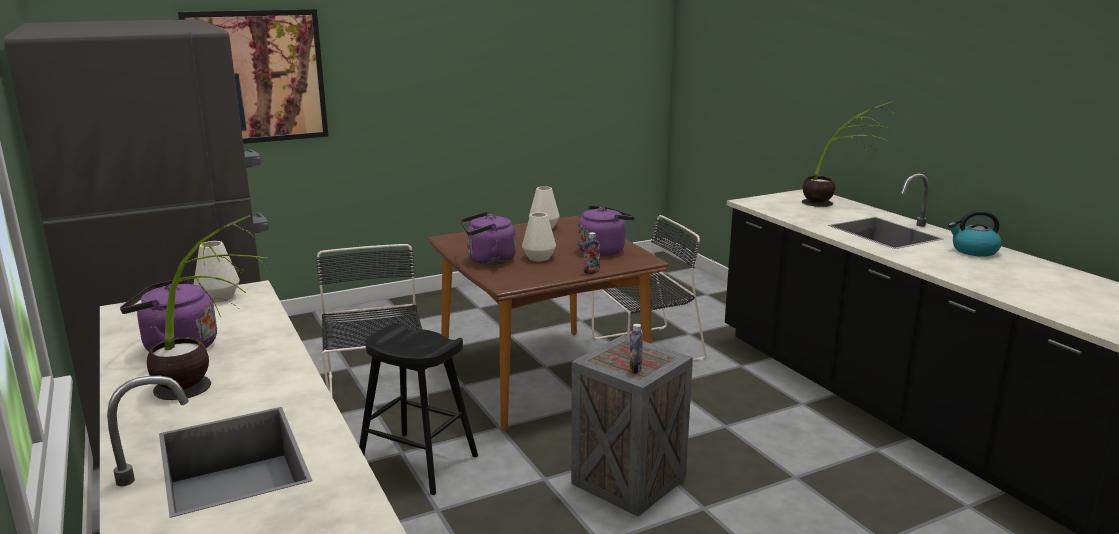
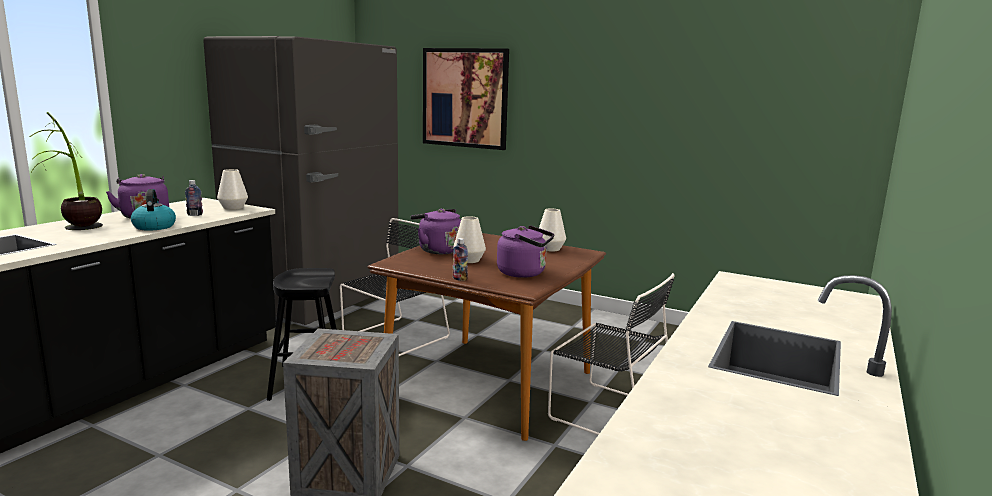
camera: 55 degrees right, 5 degrees down
(635, 369) = (320, 352): bottle -> bottle (195, 215)
(836, 205) = (838, 315): potted plant -> none
(973, 251) = (820, 424): kettle -> kettle (154, 226)

